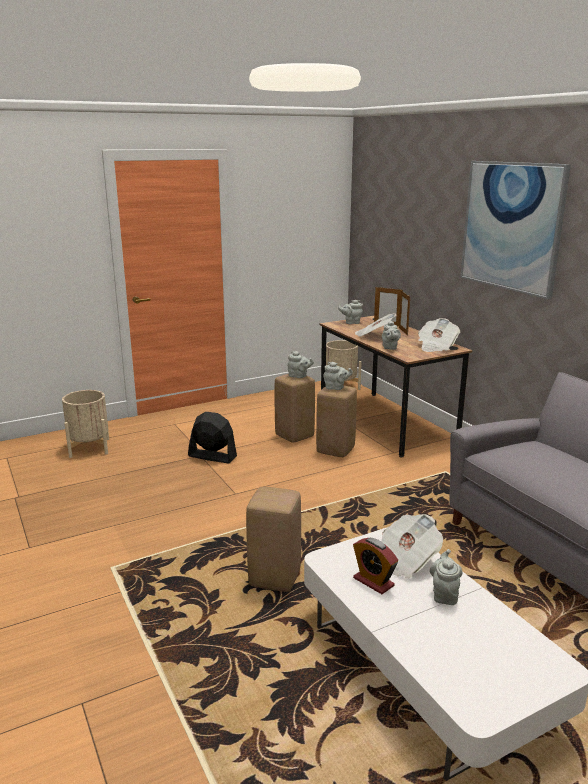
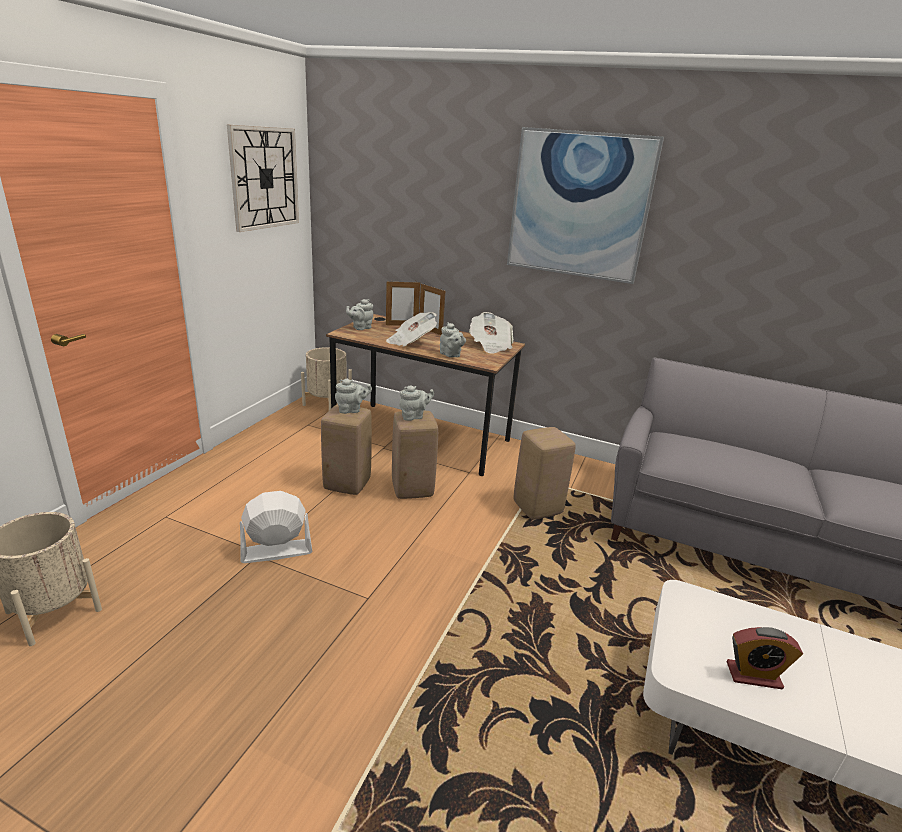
camera: 40 degrees left, 5 degrees up
(212, 456) = (276, 551): black fan -> white fan
(276, 578) = (551, 706): beige stool -> beige stool (537, 507)
(303, 206) = (264, 178): none -> wall clock
(404, 561) = (734, 628): newspaper -> none
(444, 594) = (815, 653): grey teapot -> none

